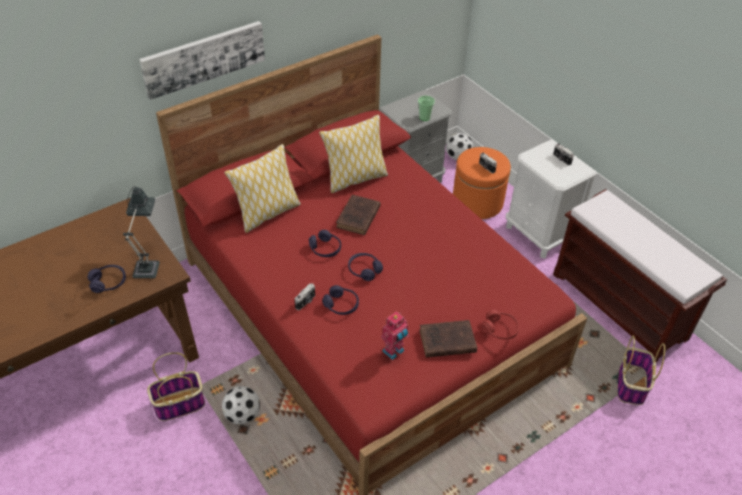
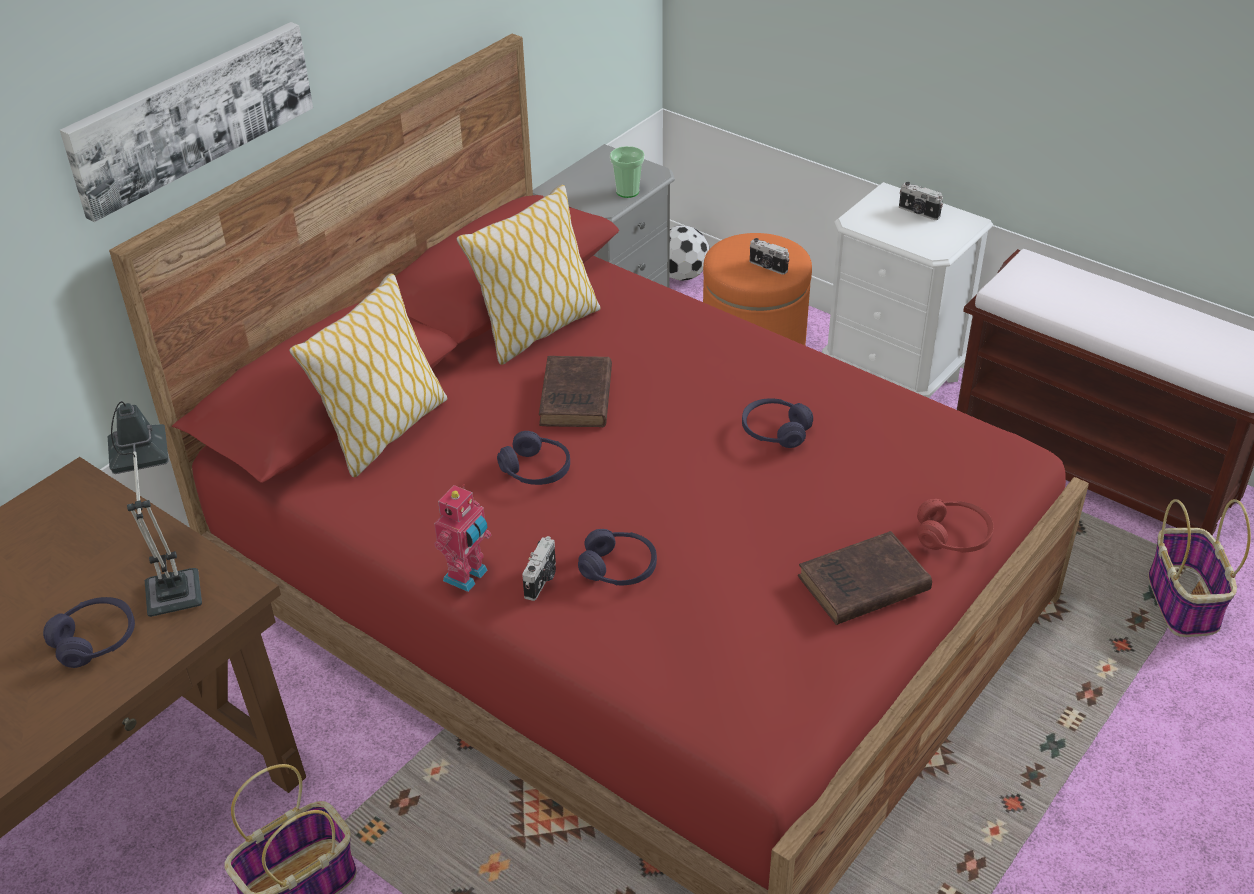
camera: 15 degrees left, 5 degrees down
(243, 415) = (450, 870): football -> none
(364, 270) = (635, 491): purple headphones -> purple headphones (775, 431)
(394, 351) = (770, 629): toy robot -> toy robot (468, 576)

